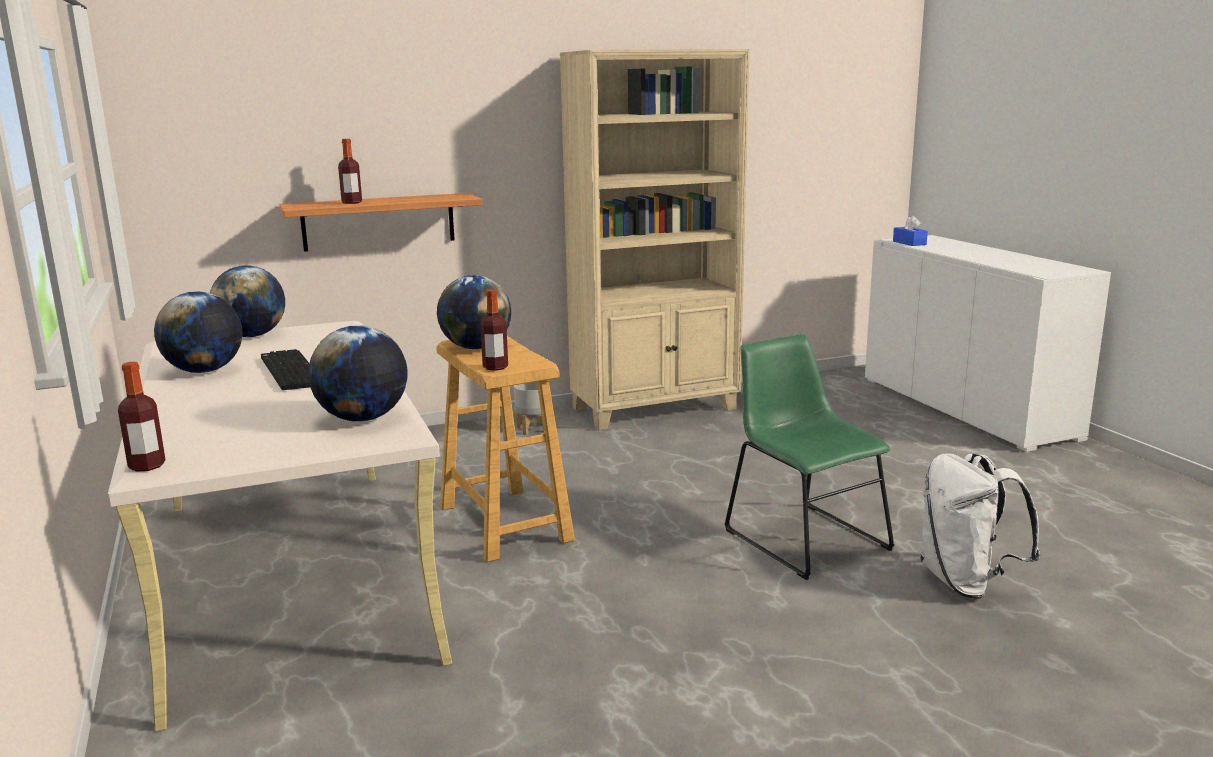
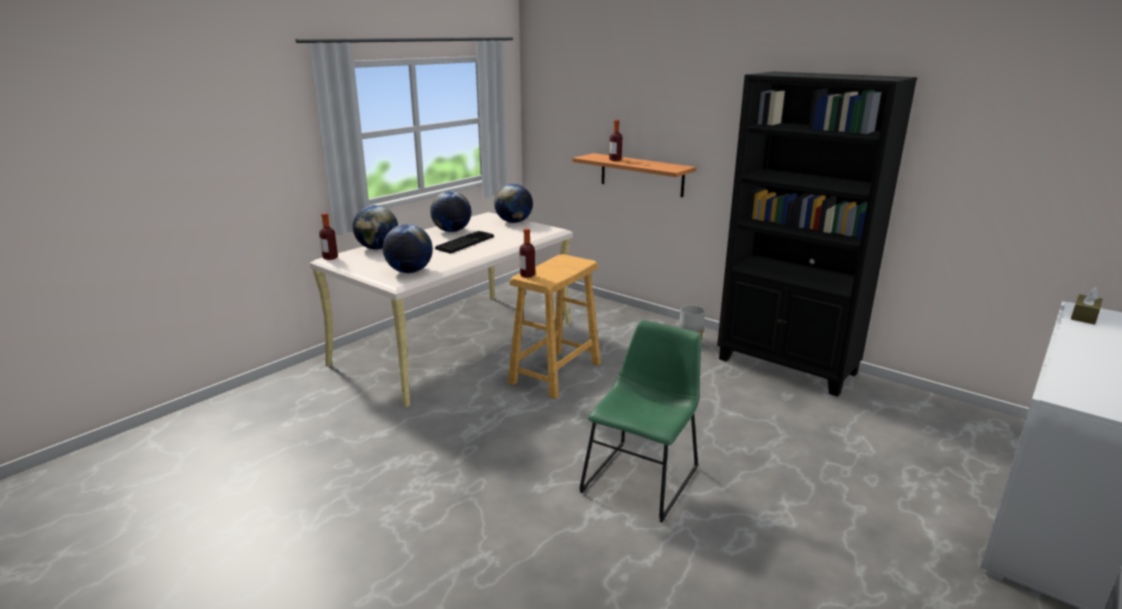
camera: 60 degrees right, 5 degrees up
(476, 347) = (559, 263): globe -> globe (378, 248)
(655, 409) = (787, 367): beige bookcase -> black bookcase
(909, 243) = (1084, 316): blue tissue box -> brown tissue box
(966, 582) = (641, 569): white backpack -> none

